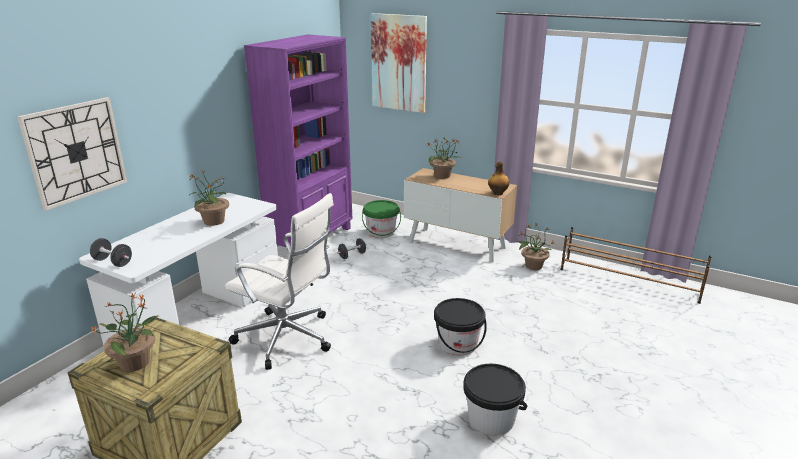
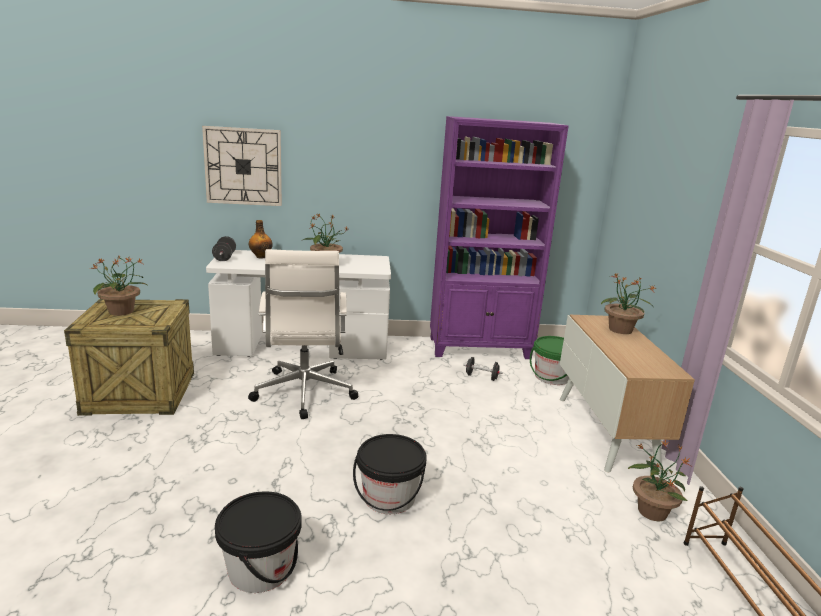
camera: 55 degrees right, 5 degrees down
(399, 63) = (648, 173): picture -> none
(497, 193) = (637, 371): bottle -> bottle (261, 256)

